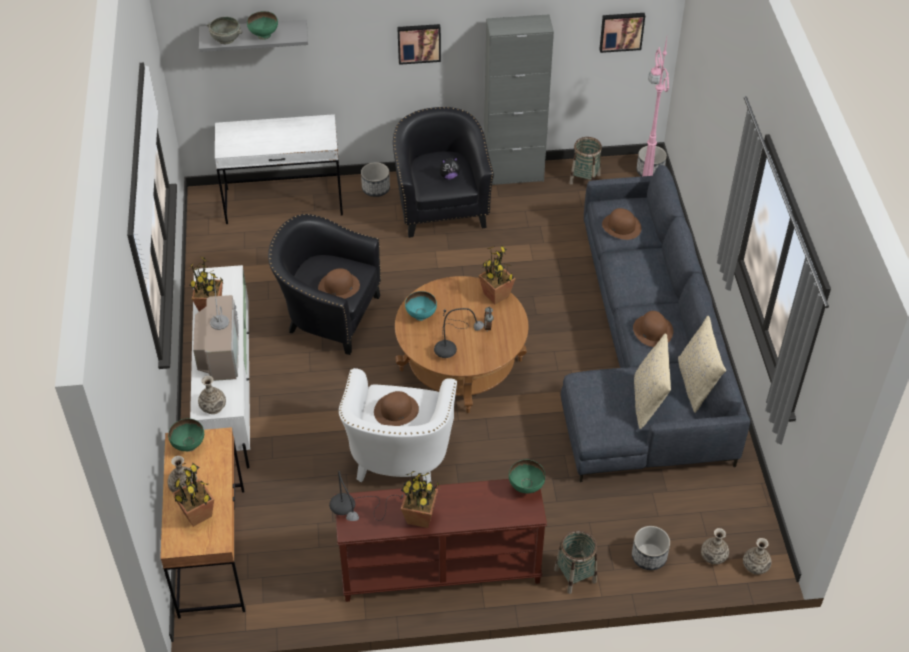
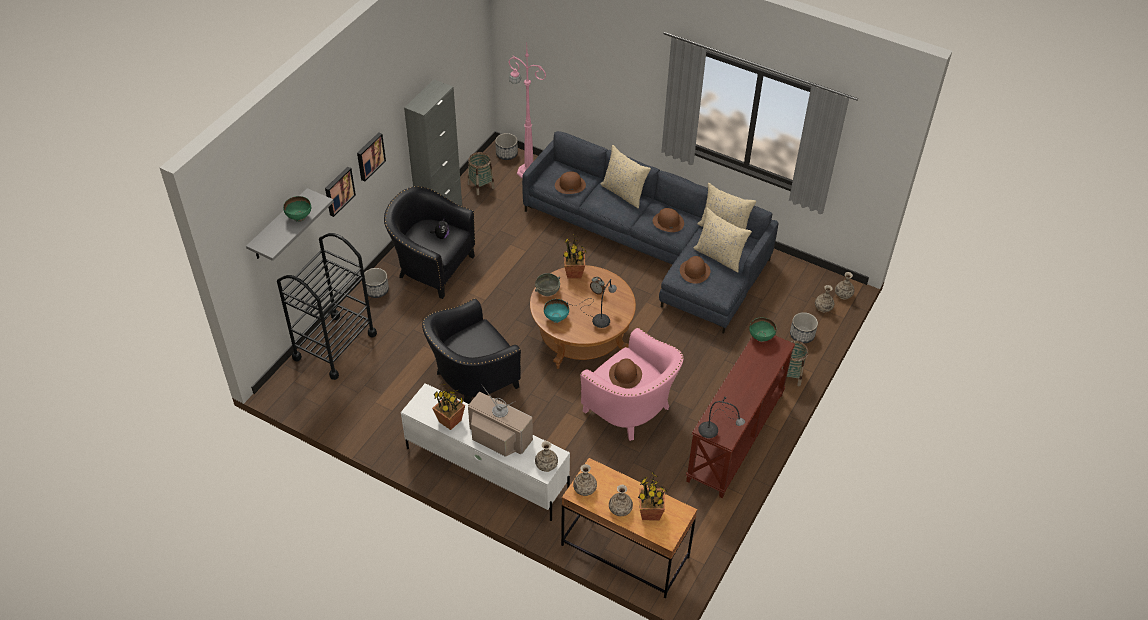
camera: 55 degrees left, 0 degrees up
(188, 445) = (584, 489): green bowl -> vase
(225, 39) = (279, 239): grey bowl -> grey bowl (547, 291)
(284, 202) = (335, 346): white desk -> black cart
(338, 287) = (487, 346): brown hat -> brown hat (694, 271)
(398, 460) = (632, 410): white armchair -> pink armchair
(420, 516) = (744, 399): potted plant -> none
(621, 31) = (466, 64): picture -> picture (338, 190)
(657, 273) = (624, 193): none -> beige pillow

